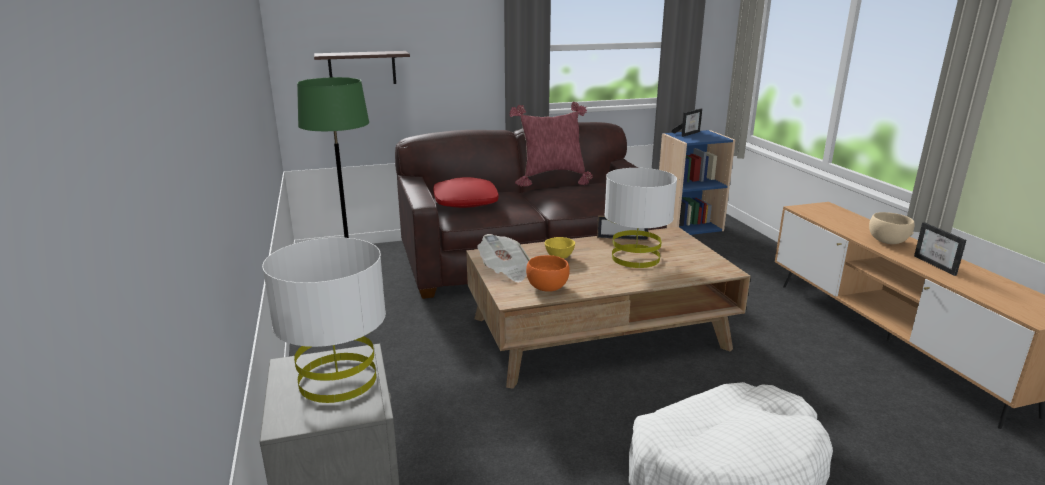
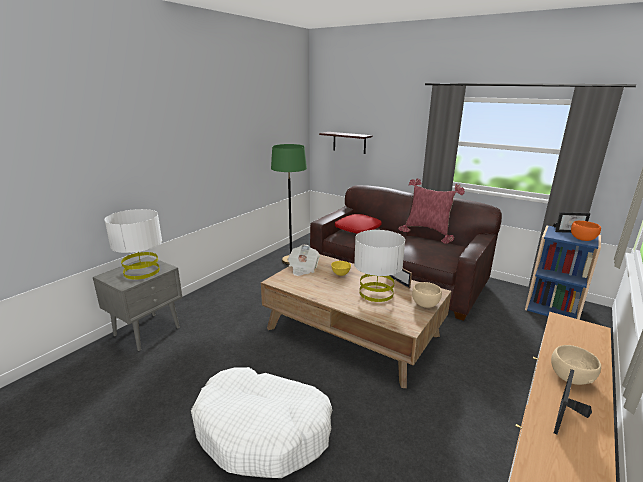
camera: 50 degrees right, 0 degrees up
(547, 288) = (299, 284): orange bowl -> orange bowl (582, 239)
(691, 247) = (425, 304): none -> beige bowl

